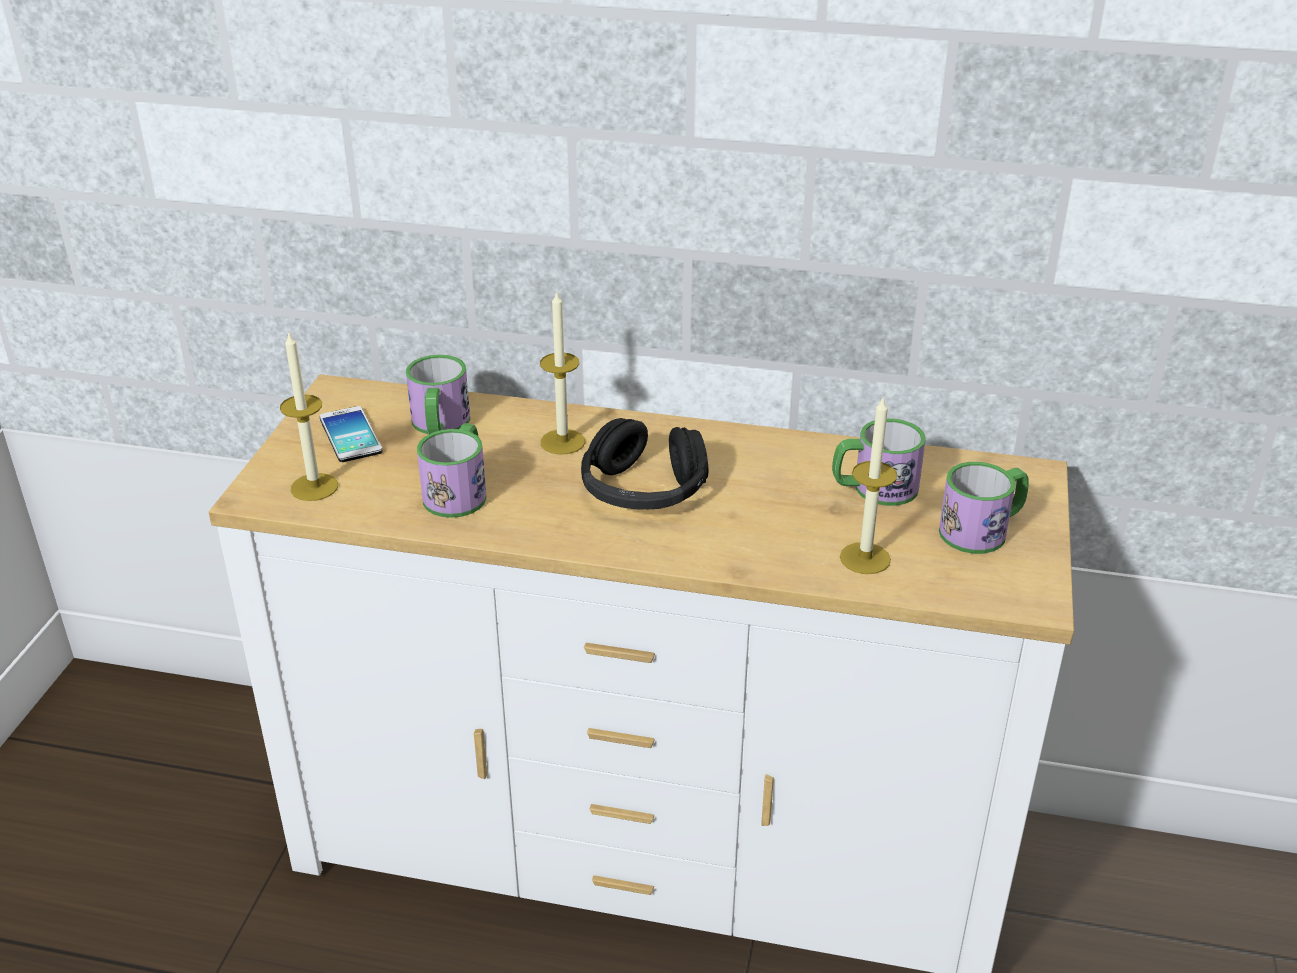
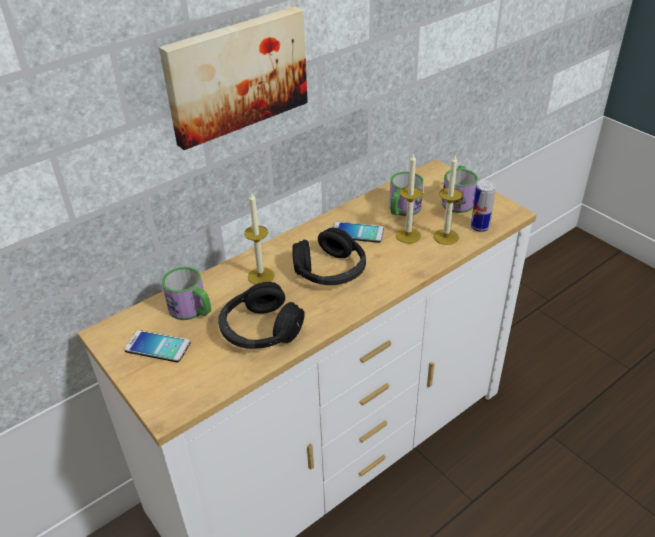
camera: 50 degrees left, 5 degrees up
(314, 487) = (189, 383): candle -> candle (408, 235)
(459, 491) = (260, 330): mug -> black headphones
(632, 113) = (236, 75): none -> picture
(759, 474) = (357, 233): none -> phone
(940, 582) = (480, 227): none -> can

